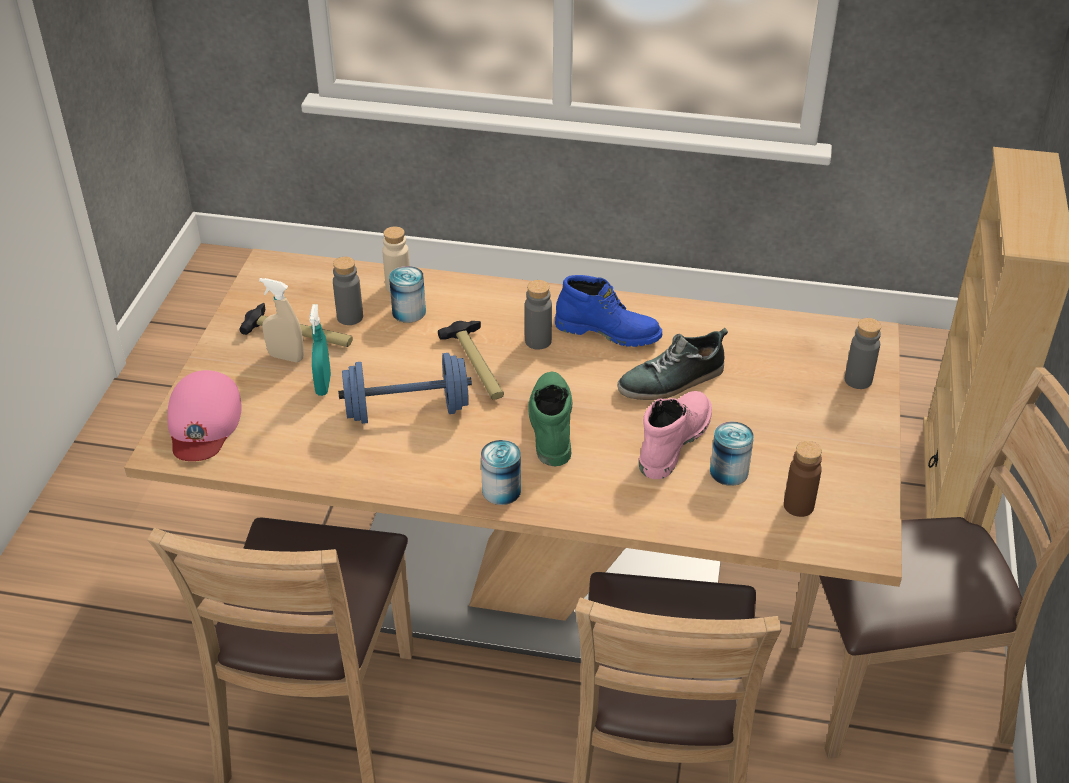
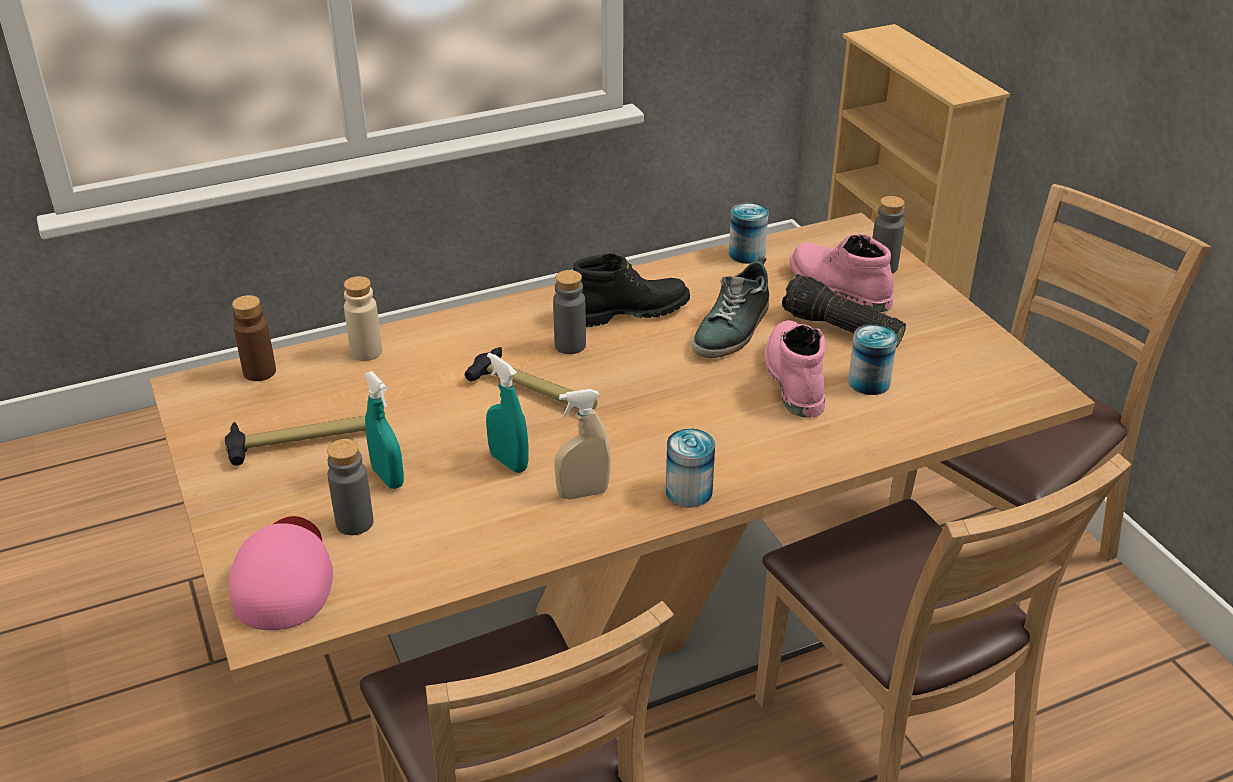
camera: 35 degrees left, 5 degrees down
(203, 422) = (284, 576): pink cap -> pink cap turned 150 degrees counterclockwise
(286, 357) = (312, 468): beige spray bottle -> beige spray bottle (583, 493)
(350, 317) = (344, 401): grey bottle -> grey bottle (354, 523)
(407, 410) = (508, 462): blue dumbbell -> turquoise spray bottle
(409, 312) = (405, 371): can -> can (746, 254)
(550, 425) = (667, 413): green boot -> none
(609, 331) = (628, 311): blue boot -> black boot
(756, 418) = (839, 329): none -> flashlight
(796, 382) = (837, 288): none -> pink boot
(798, 506) = (955, 384): brown bottle -> brown bottle (259, 372)

